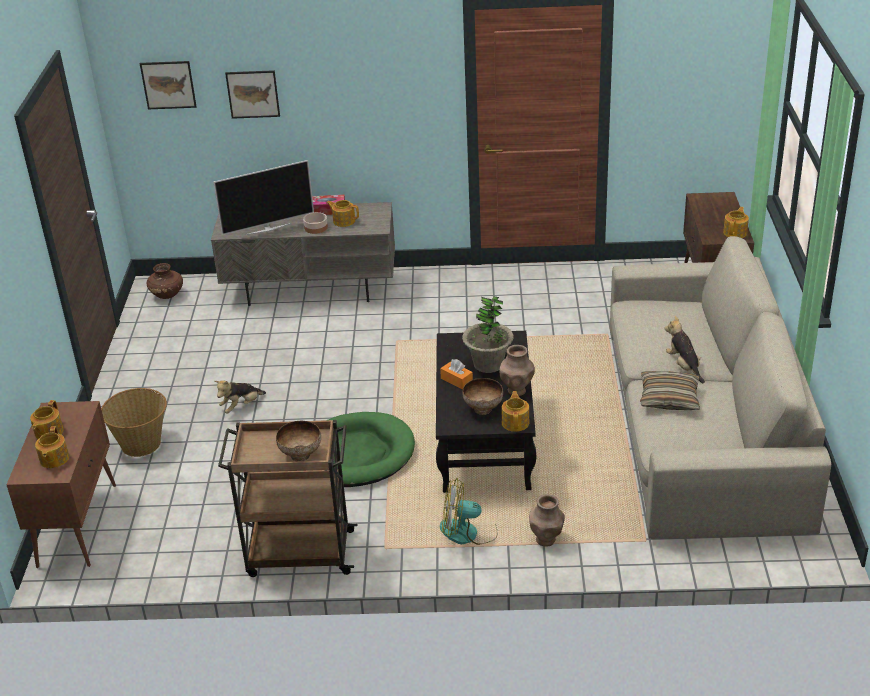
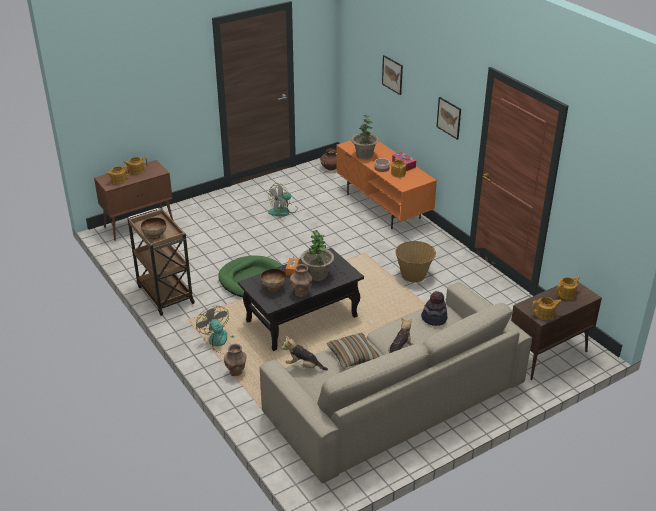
camera: 55 degrees right, 0 degrees up
(141, 443) = (208, 214): basket -> basket (414, 275)
(168, 84) = (362, 49): picture -> picture (449, 118)
(219, 371) = (283, 211): none -> fan
(241, 406) = (261, 229): plush toy -> plush toy (303, 366)
(268, 229) = (364, 155): television -> potted plant
(312, 288) = (383, 206): grey tv stand -> orange tv stand
(515, 422) = (271, 303): teapot -> teapot (566, 294)
(649, 315) = (434, 318): none -> hat

